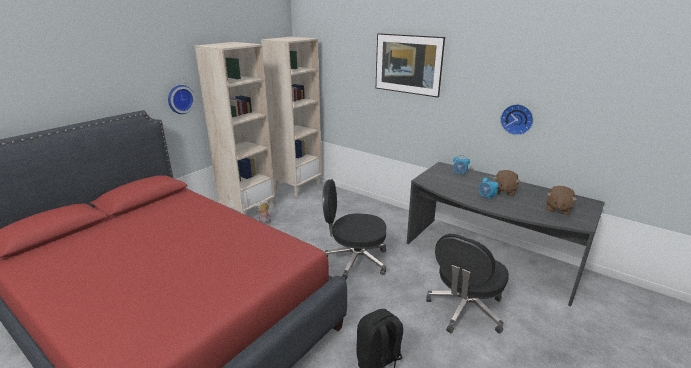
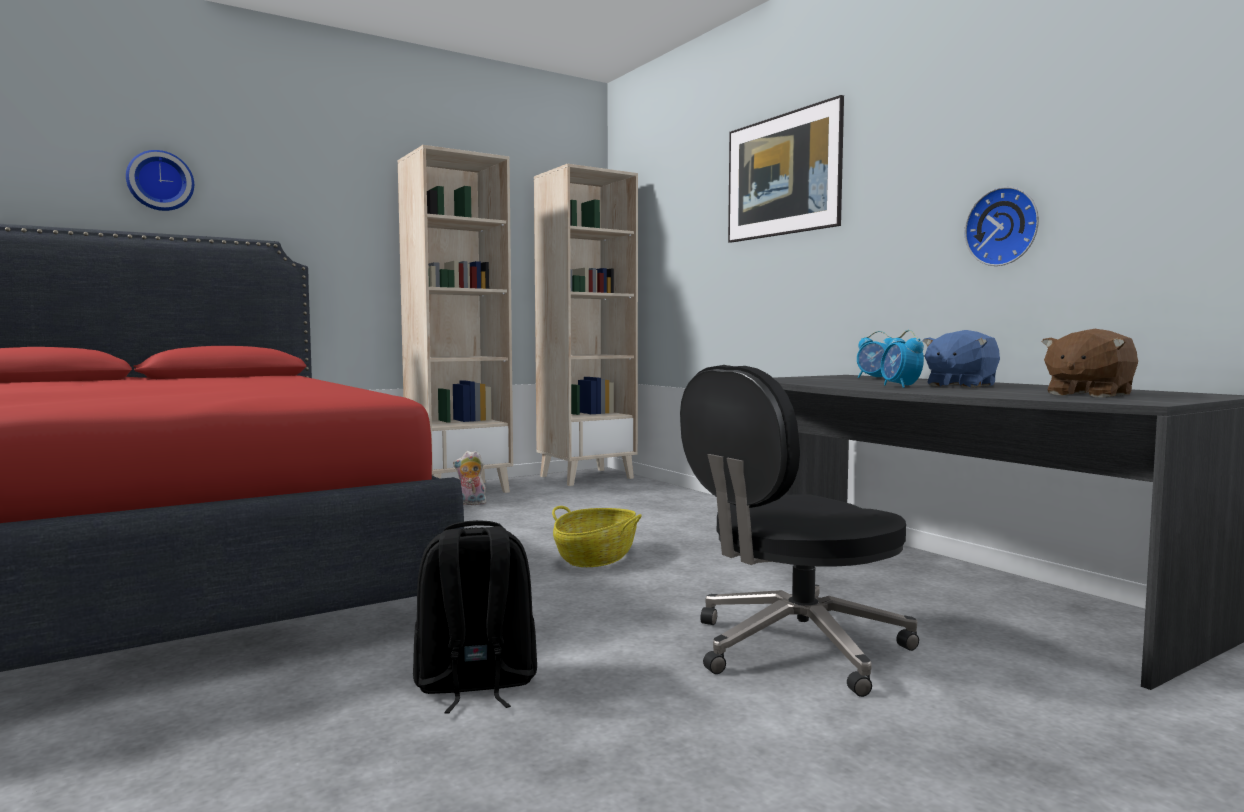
camera: 20 degrees right, 20 degrees down
(180, 99) = (357, 246): wall clock -> wall clock (160, 181)
(355, 260) = (596, 557): black office chair -> basket
(504, 191) = (960, 385): brown plush toy -> blue plush toy

